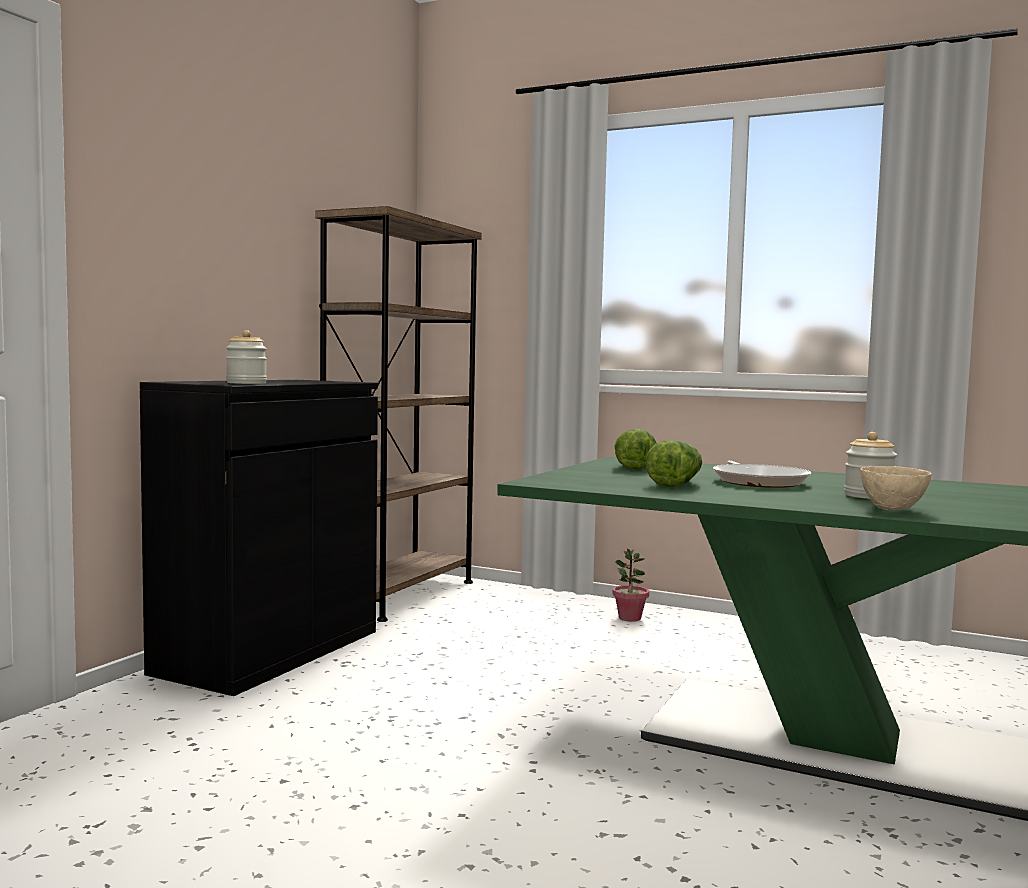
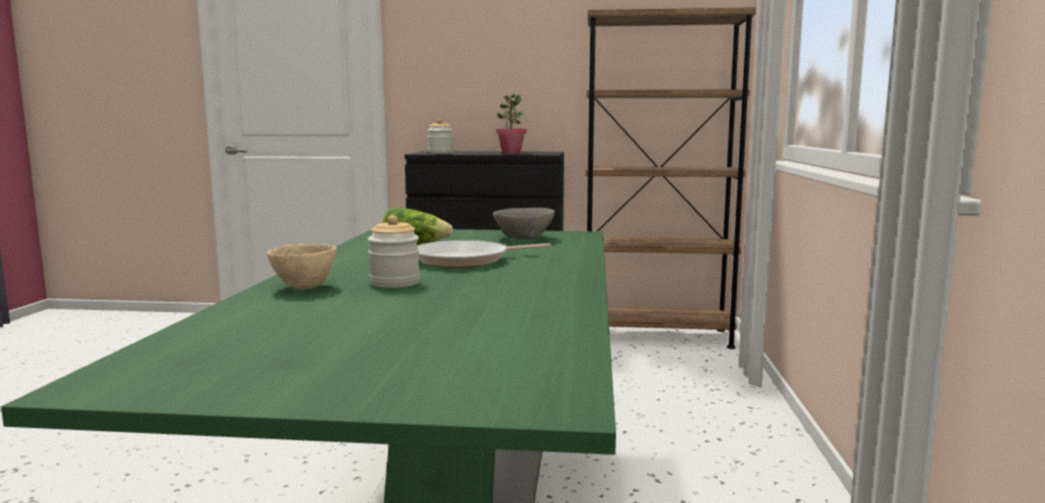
camera: 70 degrees right, 5 degrees up
(629, 618) = (723, 415): potted plant -> potted plant (511, 153)
(634, 467) = (523, 238): lettuce -> grey bowl

